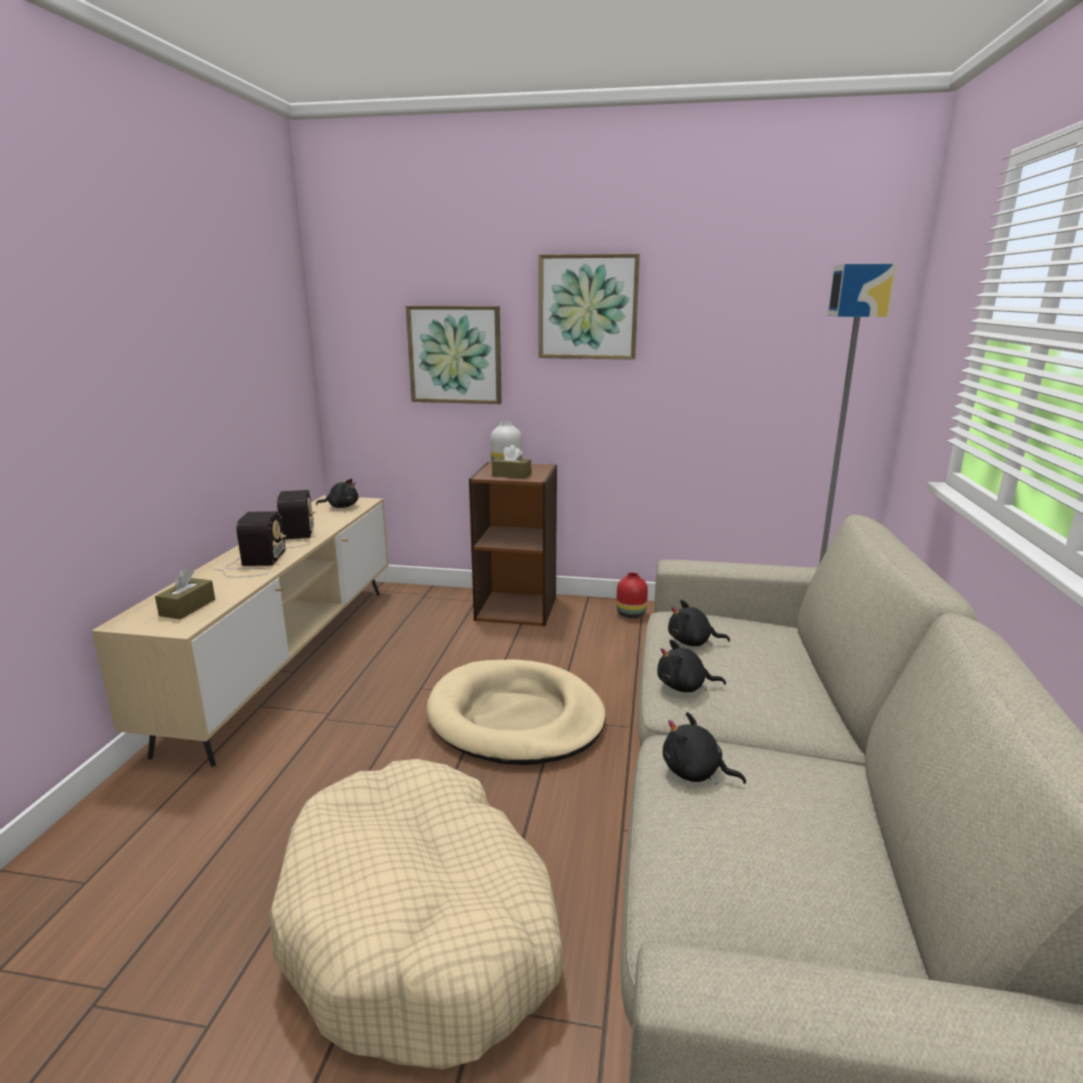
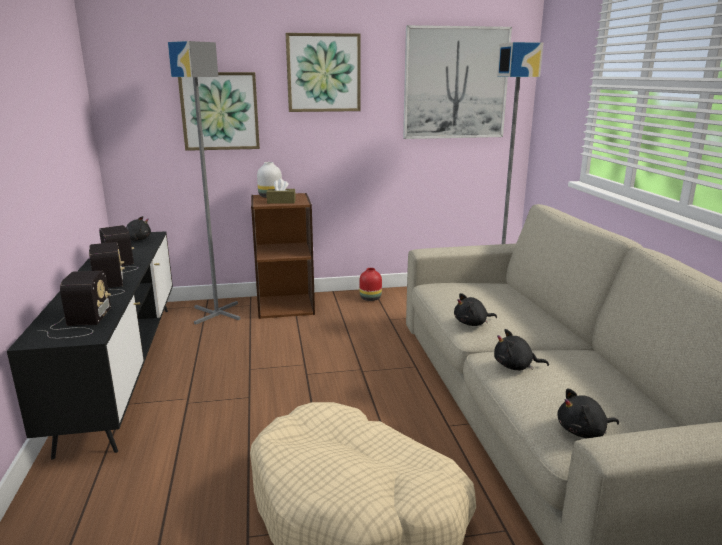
camera: 20 degrees left, 0 degrees up
(187, 607) = (80, 323): brown tissue box -> radio
(288, 660) = (124, 368): beige tv stand -> black tv stand
(432, 606) = (217, 313): none -> grey floor lamp
(515, 718) = (334, 375): beige dog bed -> none
(692, 642) = (458, 298): black plush toy -> black plush toy (583, 432)
(780, 323) = (455, 83): none -> picture

